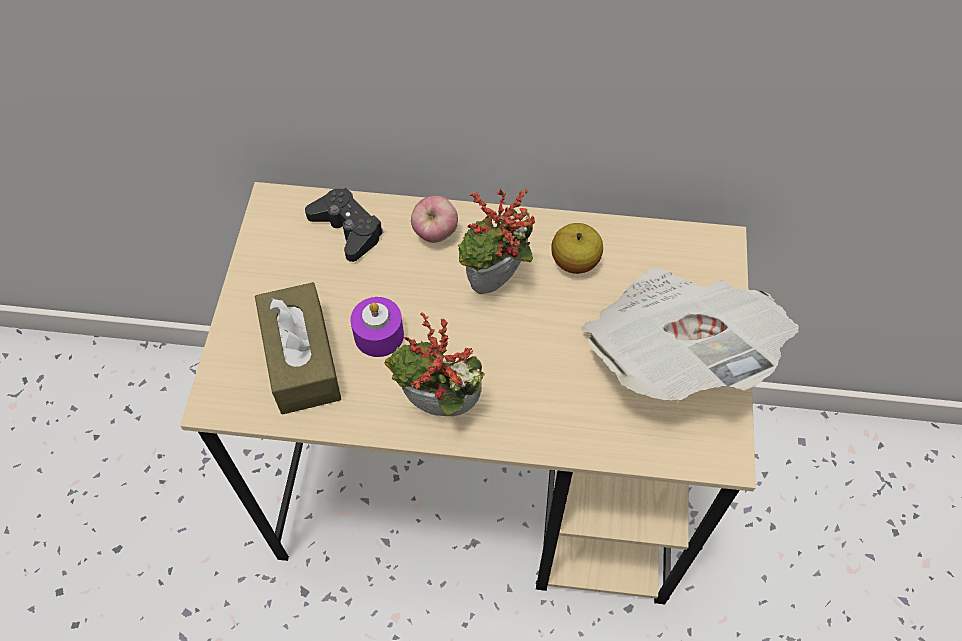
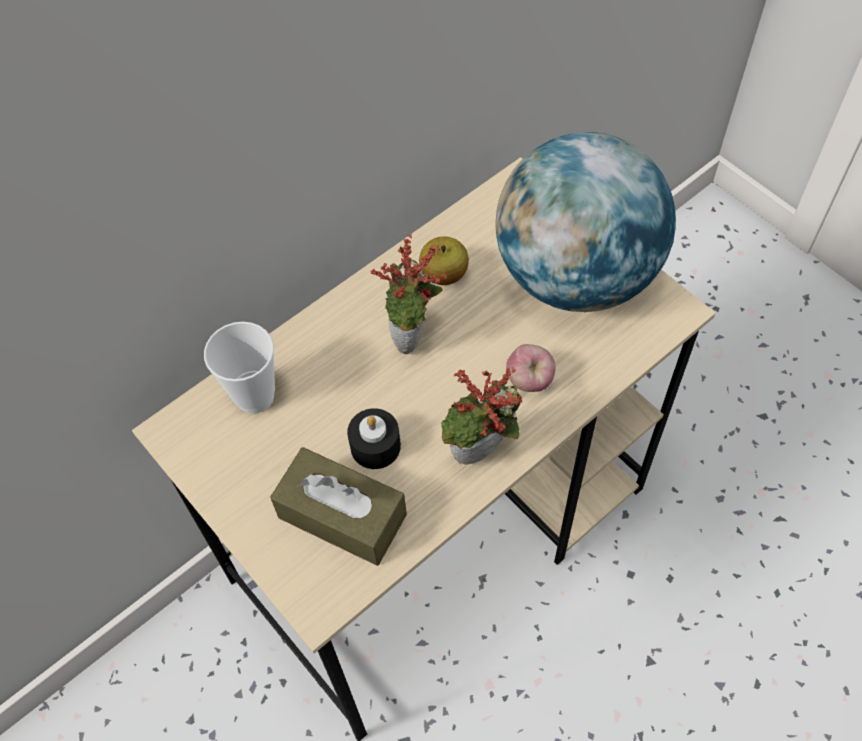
camera: 45 degrees left, 0 degrees up
(347, 229) = (255, 397): black game controller -> cup
(379, 335) = (375, 446): purple candle -> black candle
(435, 233) = (324, 341): apple -> apple (529, 381)
(674, 352) = (575, 275): newspaper -> globe

